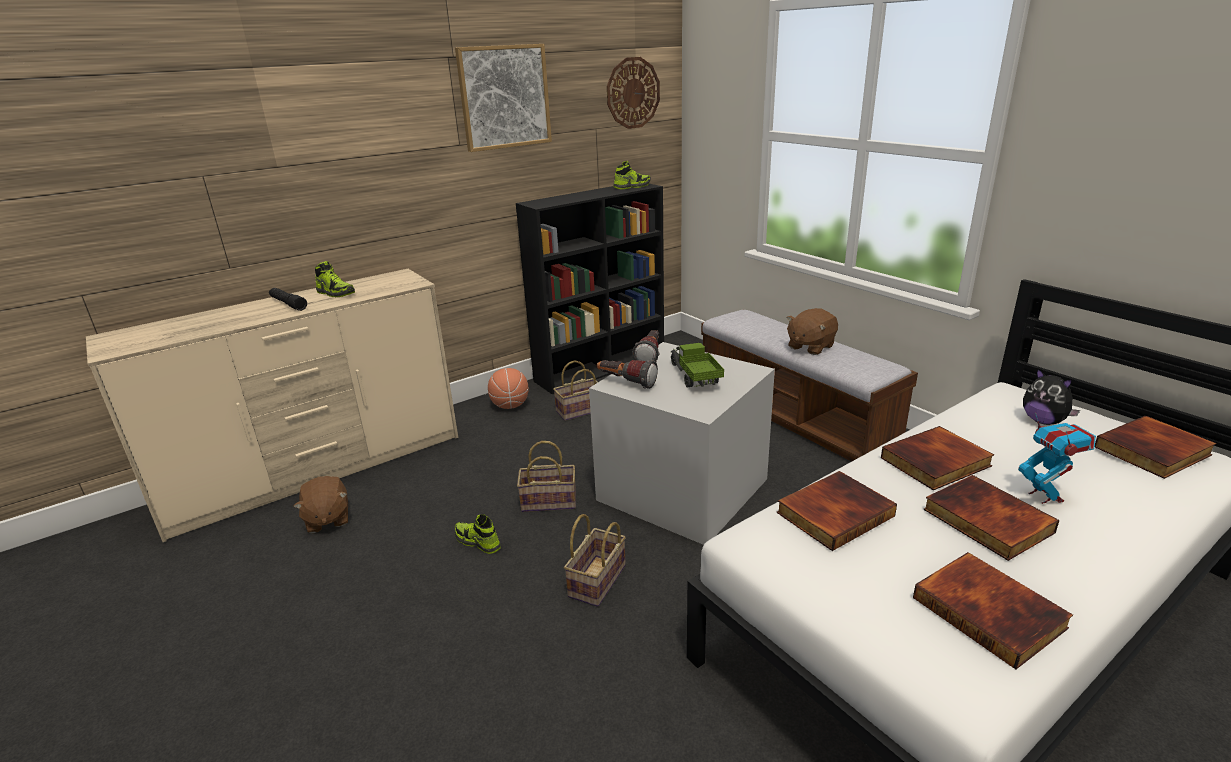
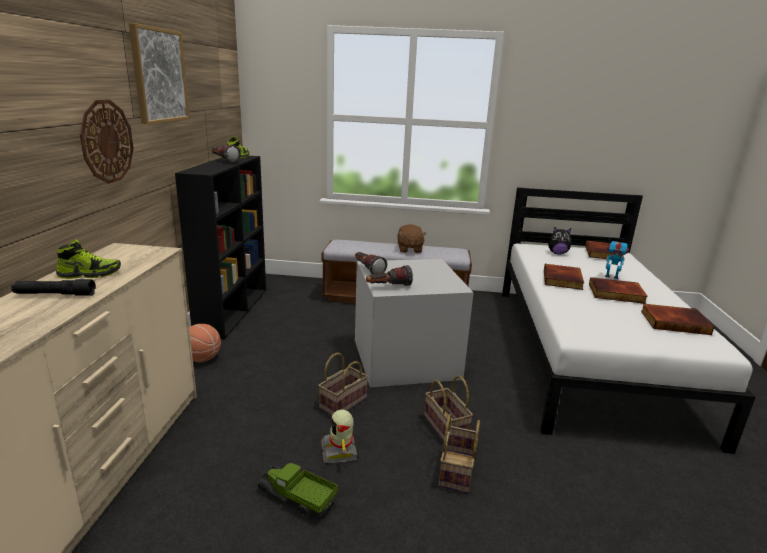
camera: 50 degrees left, 5 degrees down
(327, 519) = (178, 514): brown plush toy -> none
(477, 542) = (340, 451): shoe -> toy robot
(579, 411) = (265, 342): basket -> basket (458, 472)
(602, 190) = (223, 161): none -> flashlight
(633, 93) = (221, 83): wall clock -> wall clock (107, 141)
(694, 376) = (415, 273): toy truck -> toy truck (296, 498)
(834, 513) = (576, 312): book -> none

